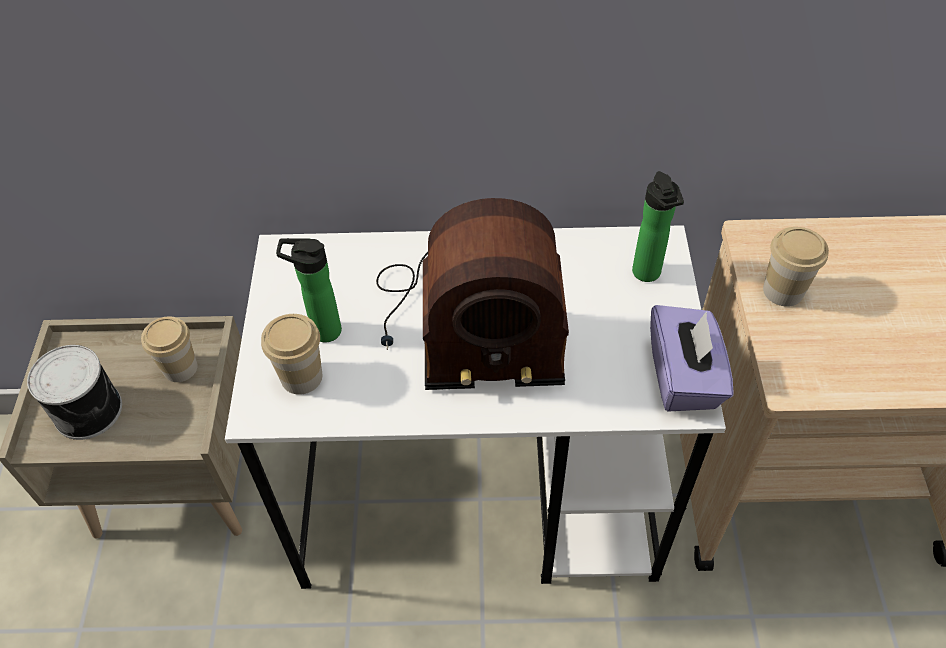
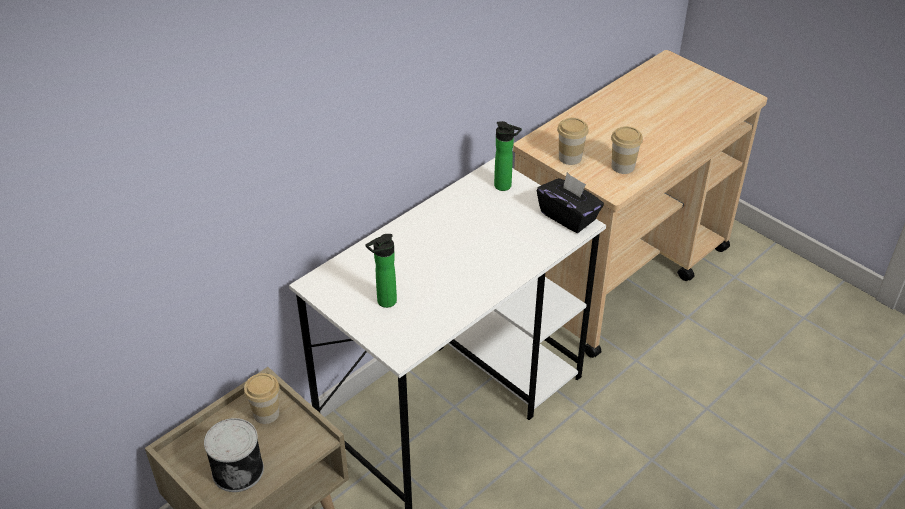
camera: 45 degrees left, 10 degrees down
(301, 377) = (401, 326): cup -> cup (623, 166)
(467, 323) = (450, 255): radio -> none
(684, 377) = (568, 216): purple tissue box -> black tissue box

